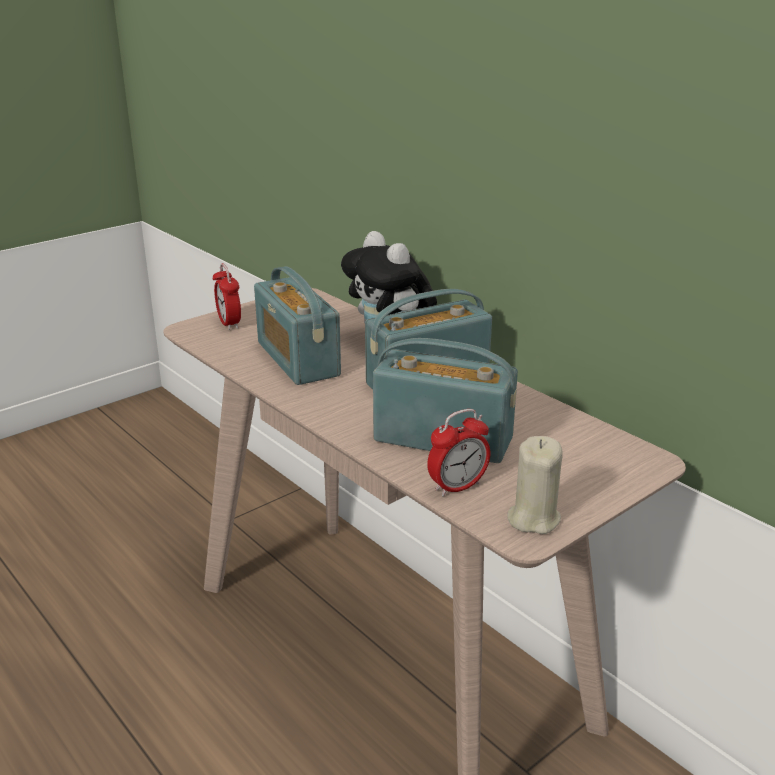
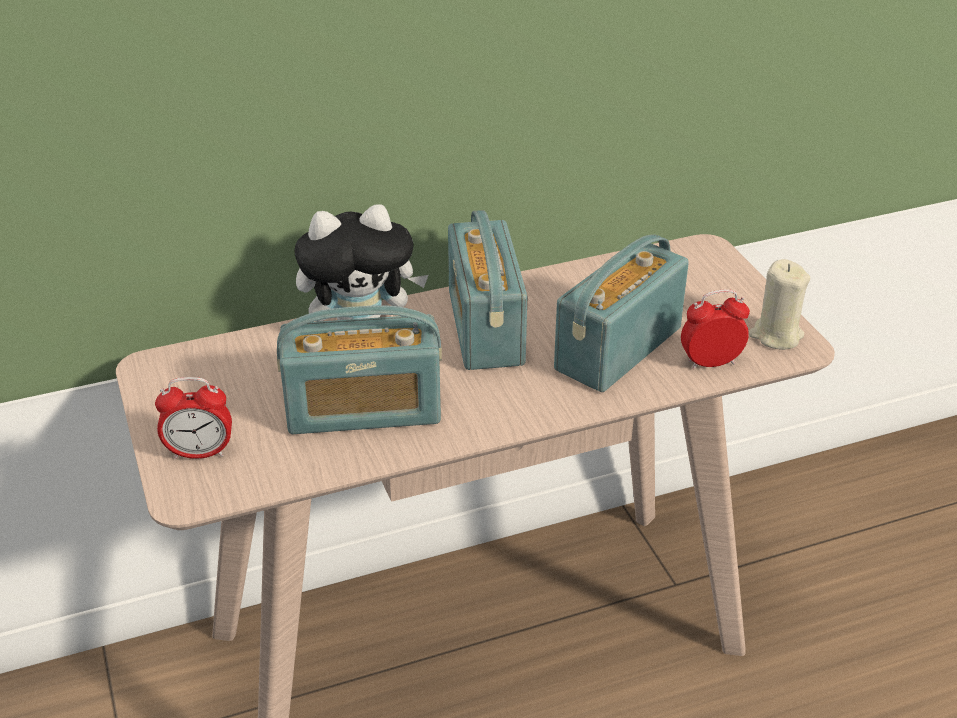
camera: 70 degrees left, 10 degrees up
(457, 487) = (711, 363): alarm clock -> alarm clock turned 90 degrees counterclockwise

